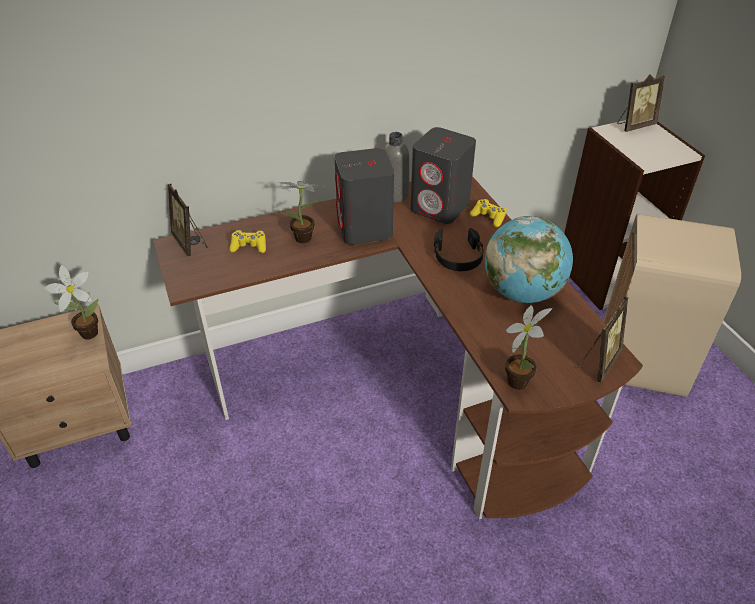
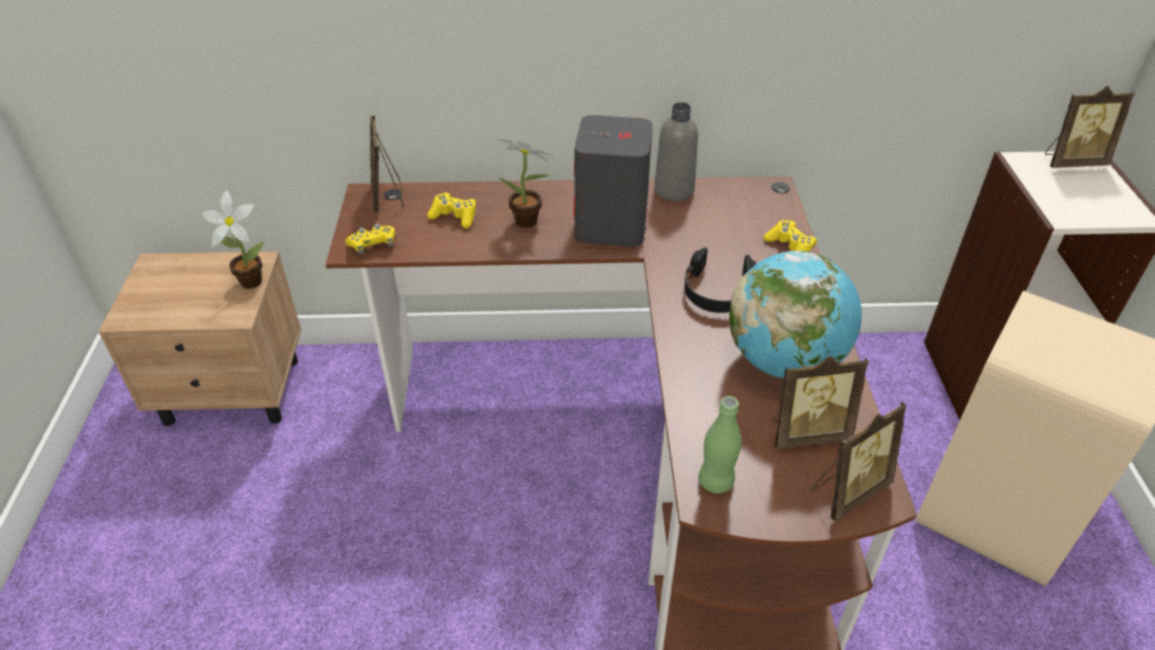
camera: 20 degrees right, 0 degrees up
(199, 281) = (373, 245): none -> yellow game controller
(440, 207) = (728, 219): grey speaker -> none
(518, 379) = (715, 481): potted plant -> green bottle
(557, 333) = (807, 433): none -> picture frame

